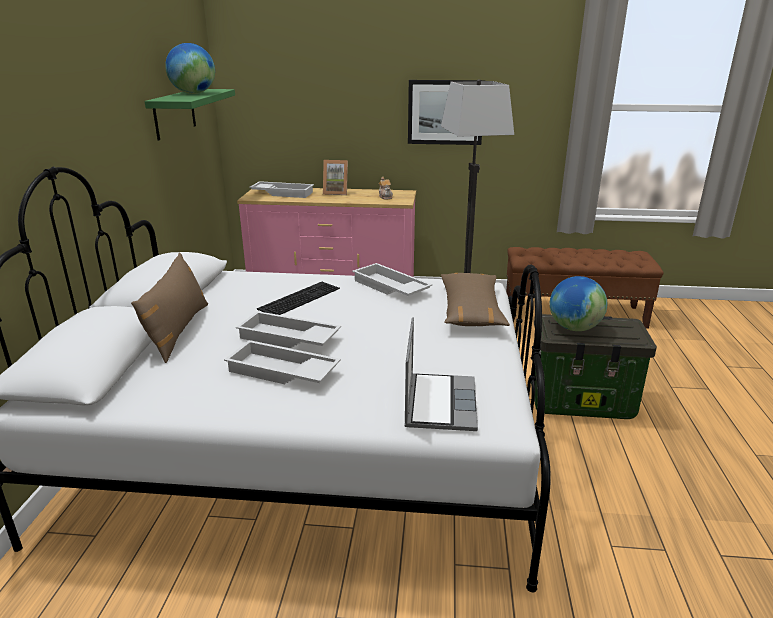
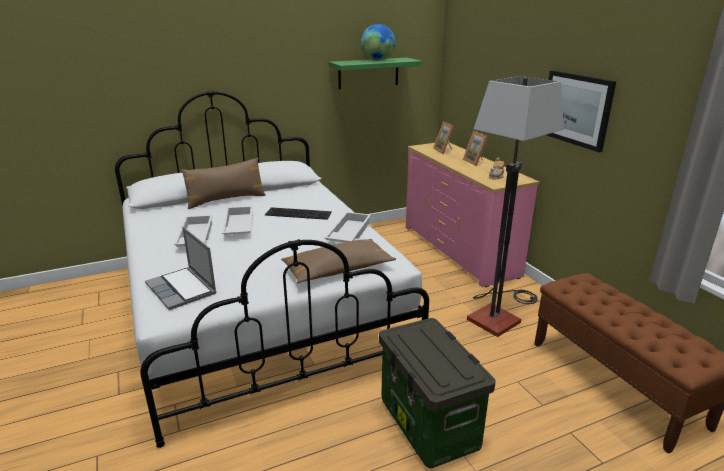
camera: 60 degrees right, 0 degrees up
(283, 193) = (444, 151): white tray -> picture frame
(439, 403) = (182, 289): laptop -> laptop turned 75 degrees clockwise
(574, 328) = (421, 342): globe -> none

